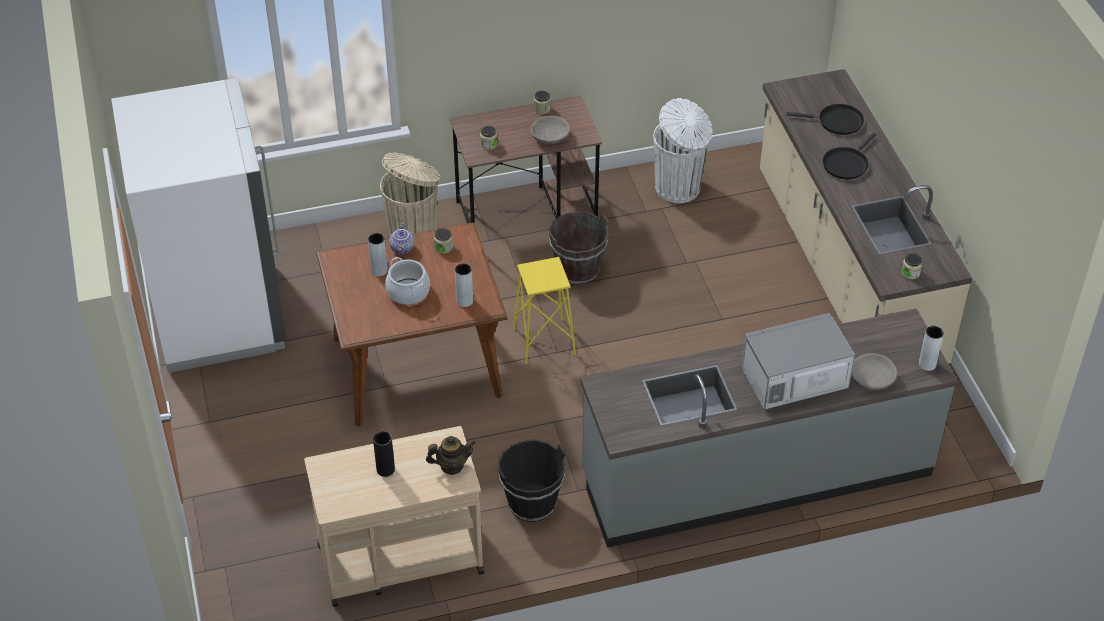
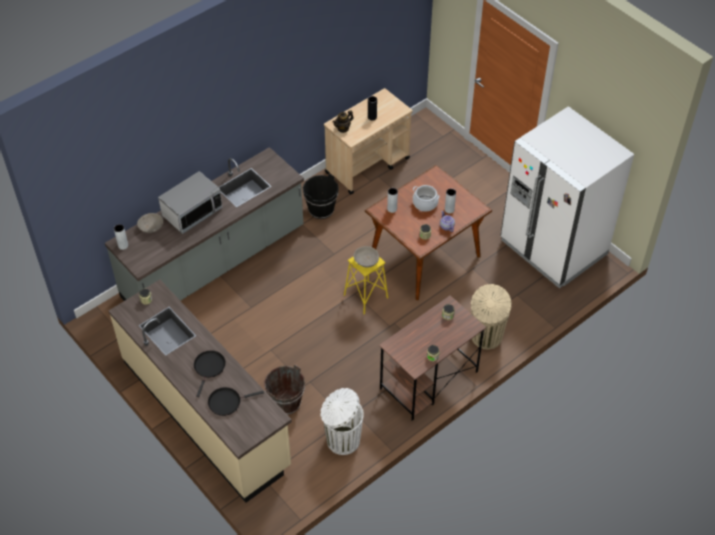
camera: 155 degrees right, 5 degrees up
(550, 137) = (413, 335): grey bowl -> grey bowl (366, 260)
(578, 270) = (373, 350): brown bucket -> brown bucket (286, 402)

